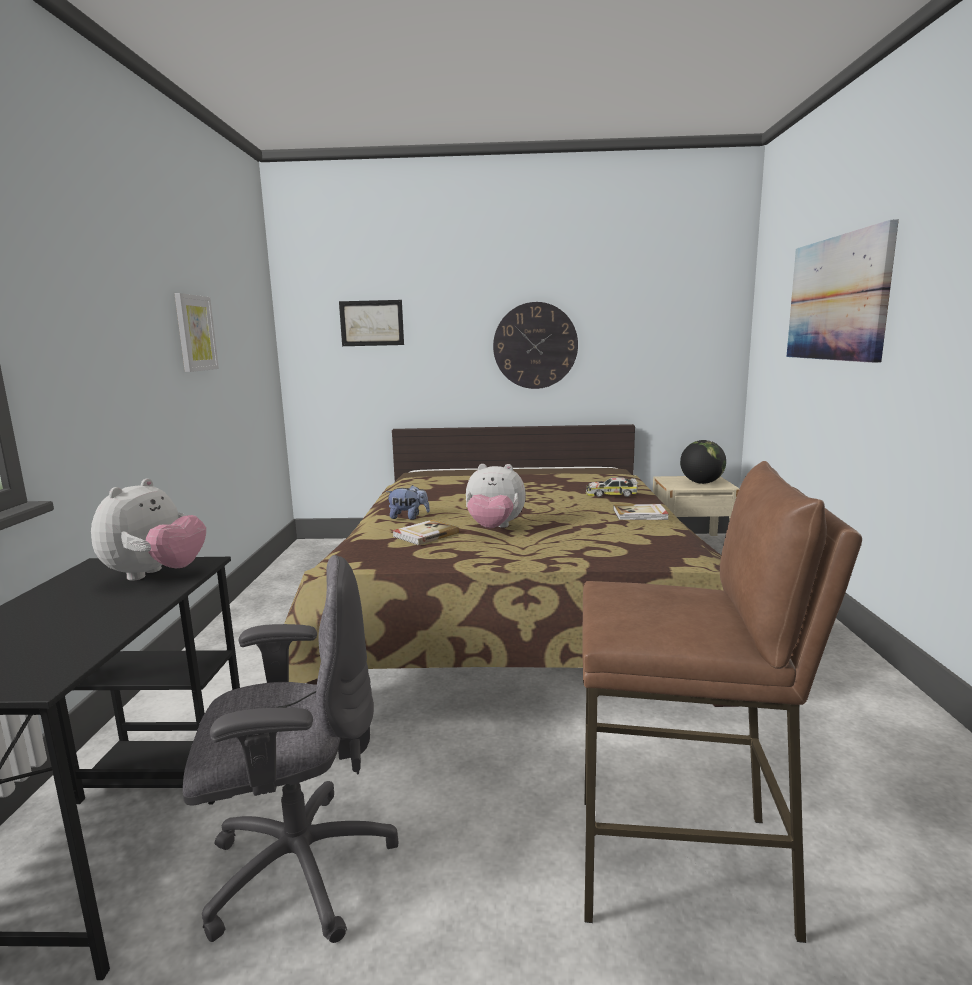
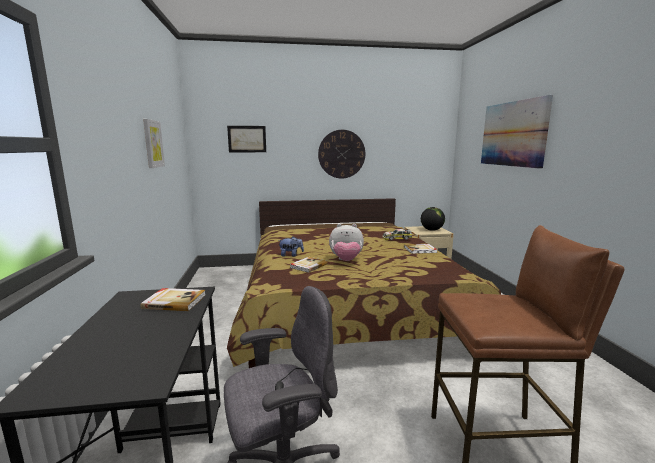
camera: 10 degrees left, 0 degrees up
(156, 575) = (174, 301): plush toy -> book

